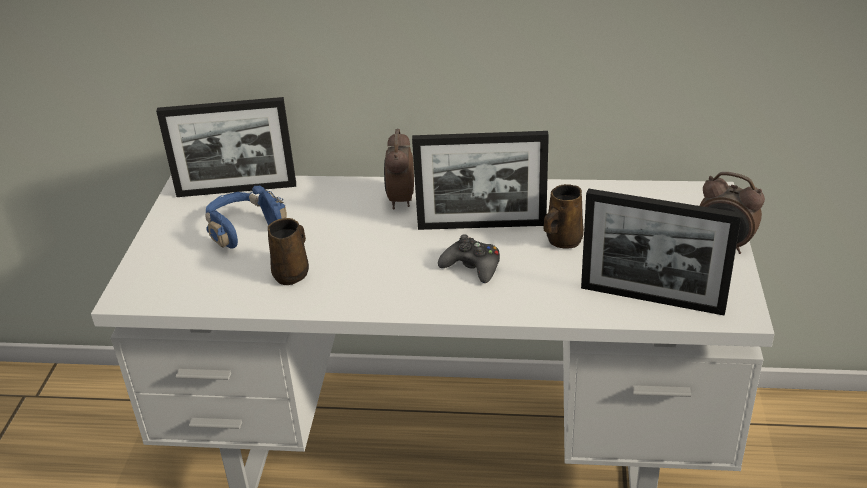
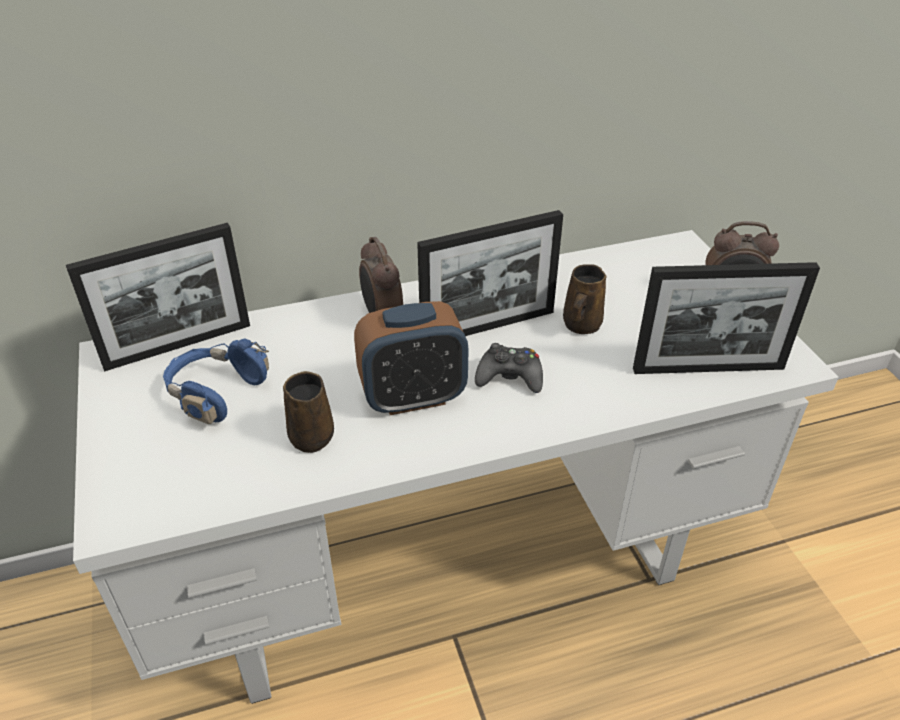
camera: 25 degrees left, 5 degrees up
(384, 264) = (413, 397): none -> alarm clock

